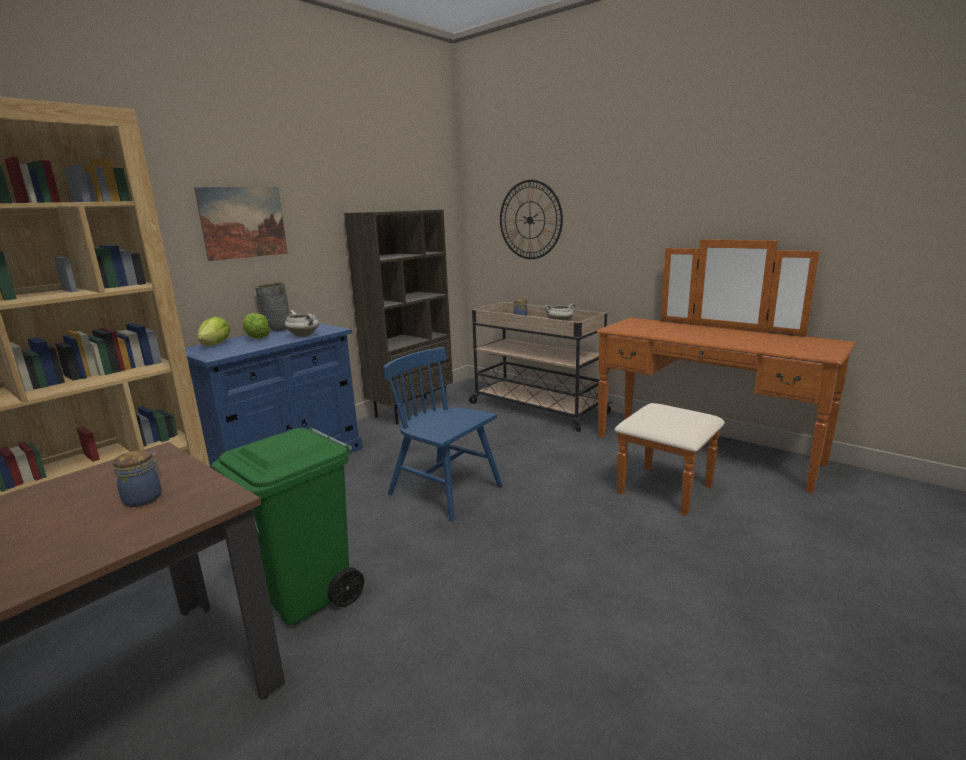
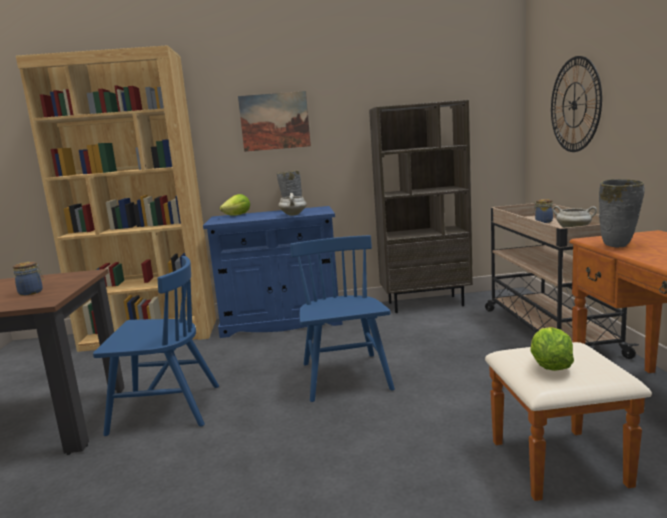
camera: 45 degrees right, 5 degrees down
(257, 338) = (267, 214): lettuce -> lettuce (549, 366)
(306, 595) = (165, 409): green trash can -> blue chair
(639, 331) = (618, 246): none -> grey vase

